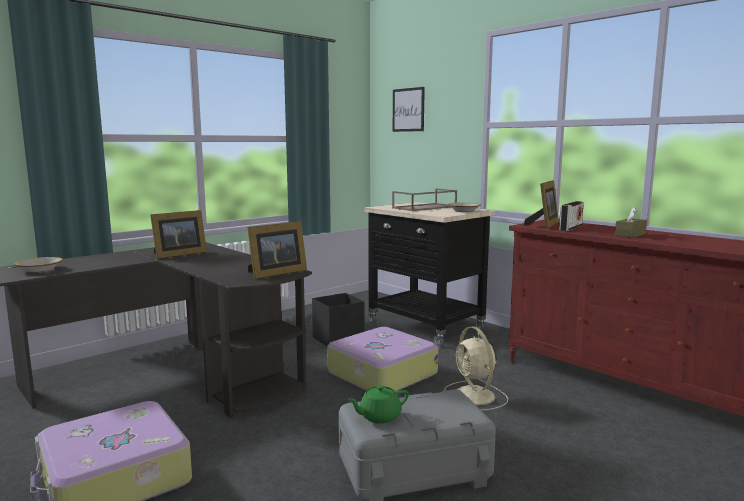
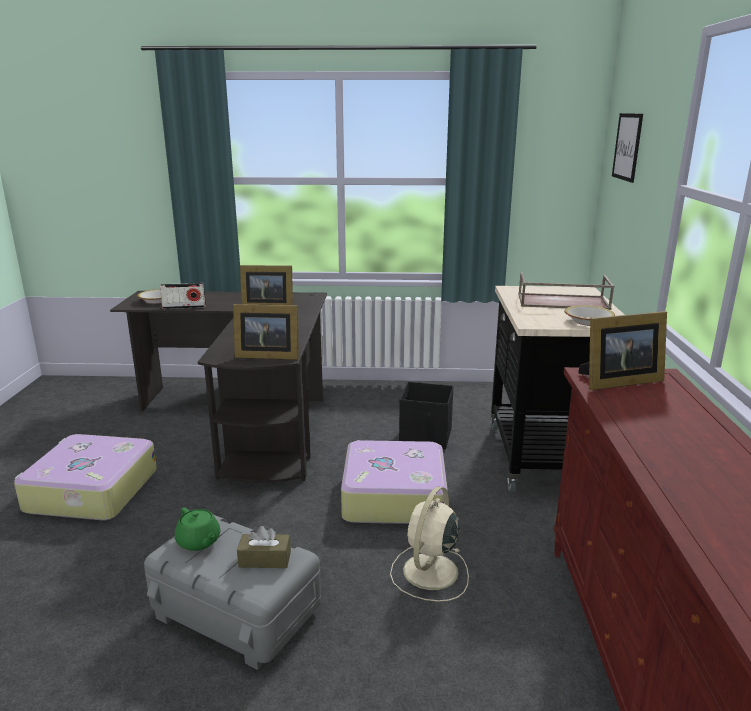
camera: 45 degrees right, 10 degrees up
(379, 417) = (199, 542): green teapot -> green teapot turned 150 degrees counterclockwise
(570, 228) = (633, 400): radio -> radio (184, 307)
(630, 234) = (675, 448): brown tissue box -> brown tissue box (265, 559)

